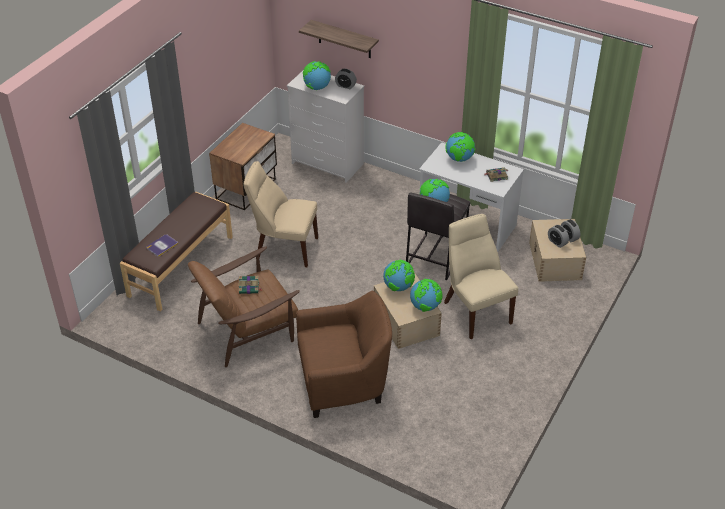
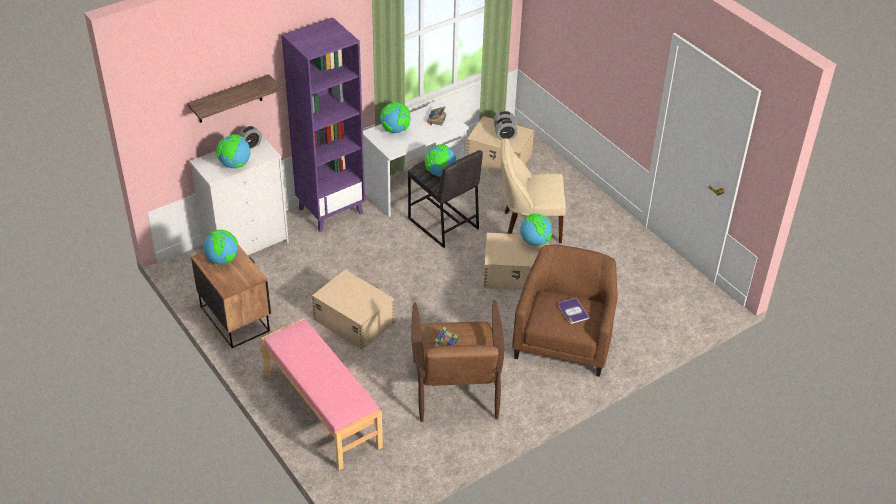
camera: 65 degrees left, 0 degrees up
(162, 245) = (338, 388): book -> book (572, 311)
(180, 266) = (321, 410): brown bench -> pink bench
(284, 248) = (353, 320): beige chair -> beige storage box
(398, 287) = (498, 249): globe -> globe (222, 260)
(400, 190) = (331, 210): none -> purple bookcase

